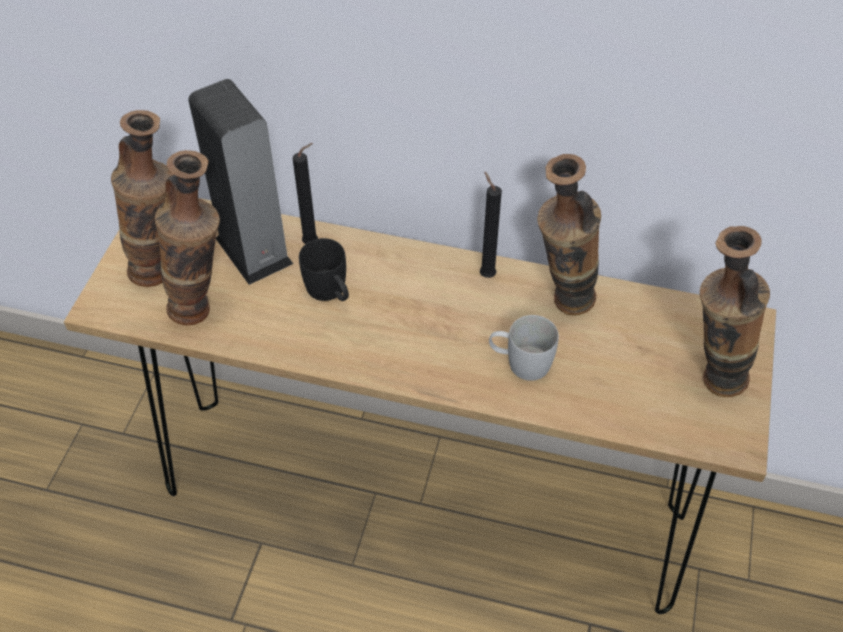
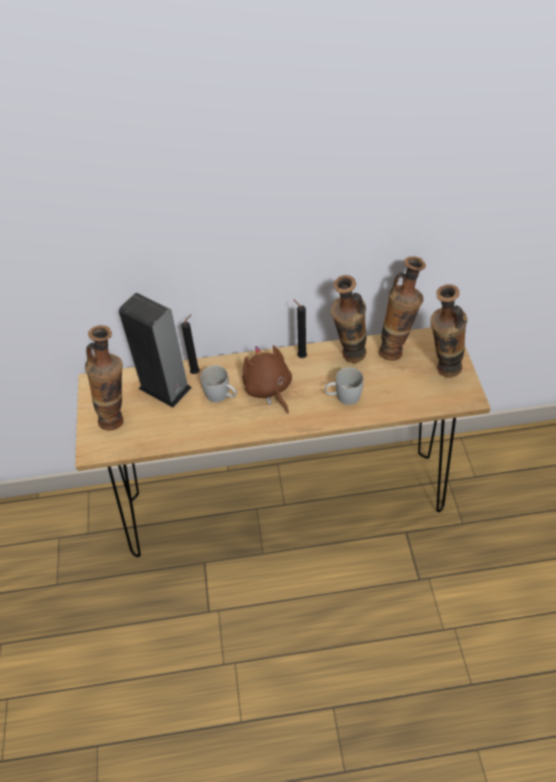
camera: 20 degrees left, 0 degrees up
(204, 309) = (154, 430): vase -> vase (396, 350)
(330, 292) = (221, 395): black mug -> white mug
(407, 308) = (268, 389): none -> brown plush toy

